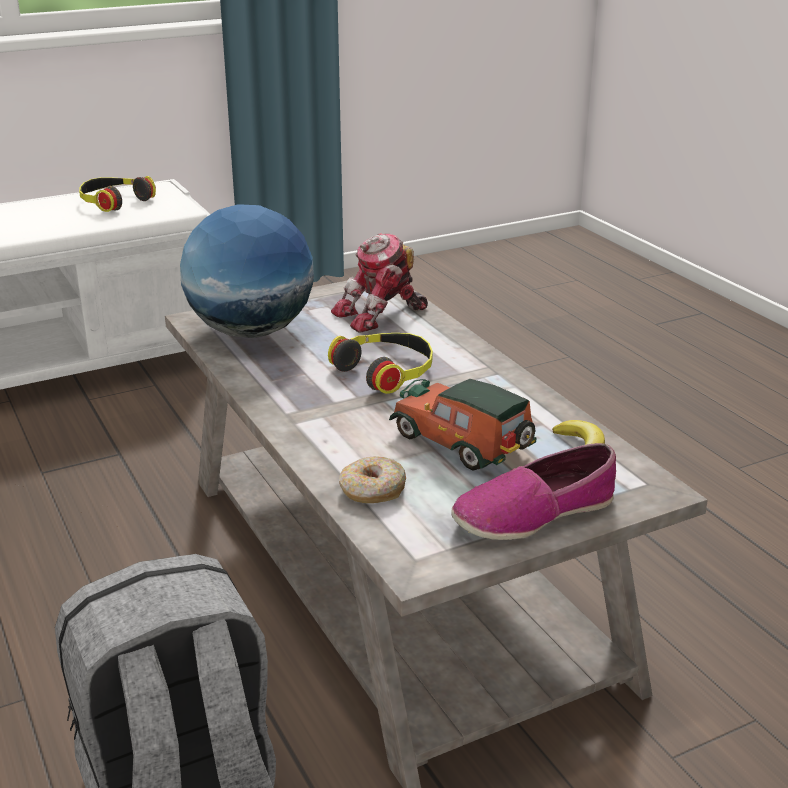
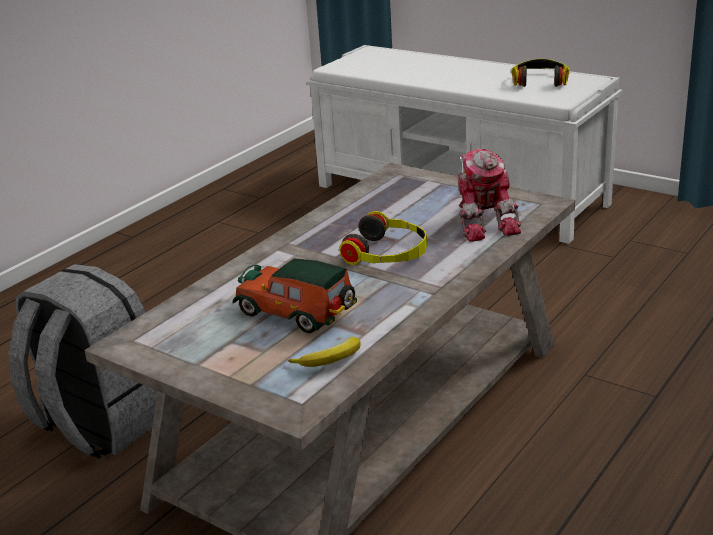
camera: 65 degrees right, 0 degrees up
(251, 331) = (397, 193): globe -> none
(372, 491) = (207, 301): donut -> none
(381, 315) = (484, 222): toy robot -> toy robot turned 135 degrees counterclockwise
(464, 445) = (298, 314): toy car -> toy car turned 75 degrees counterclockwise
(534, 513) = (219, 366): shoe -> none

